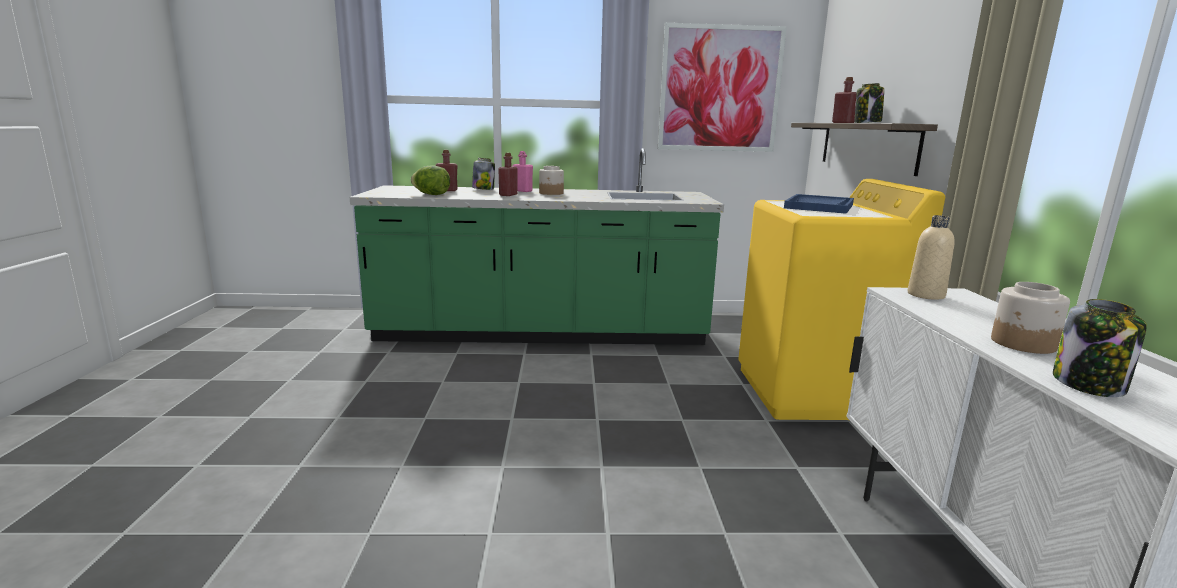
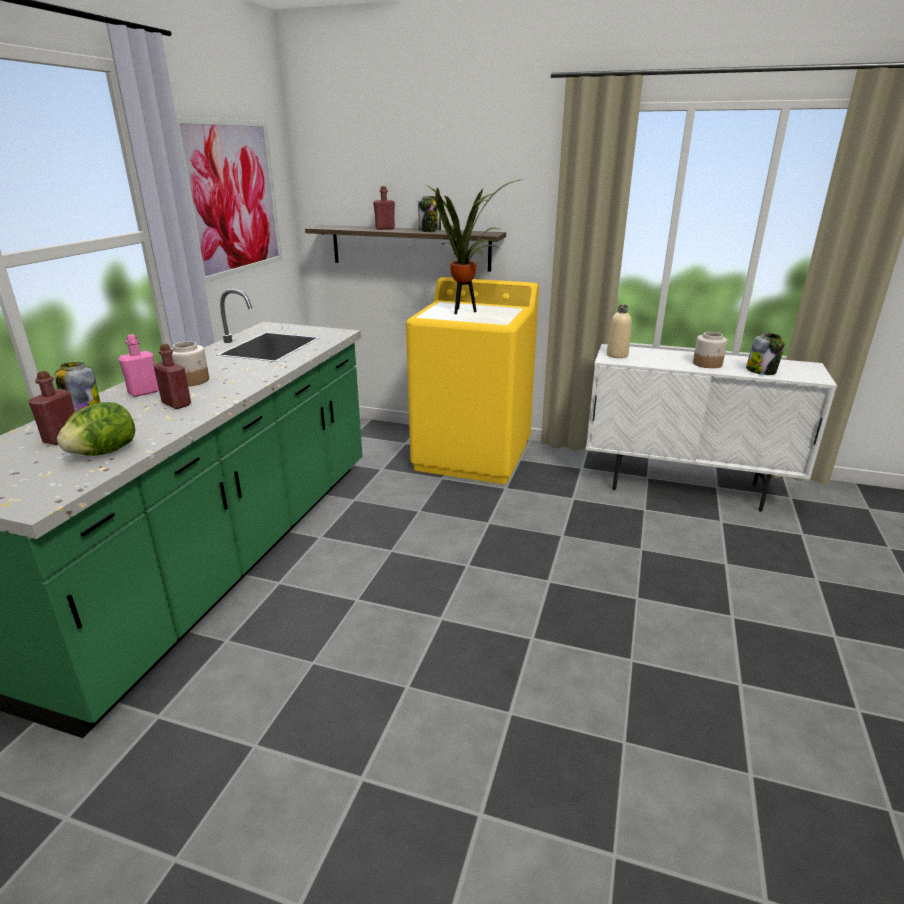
camera: 70 degrees left, 10 degrees up
(819, 206) = (464, 312): blue tray -> potted plant

